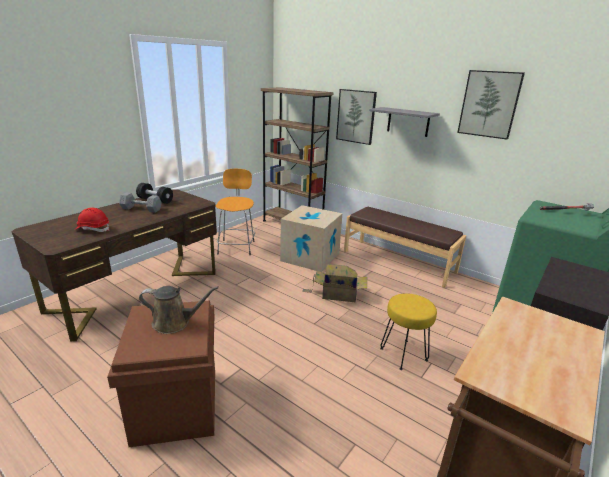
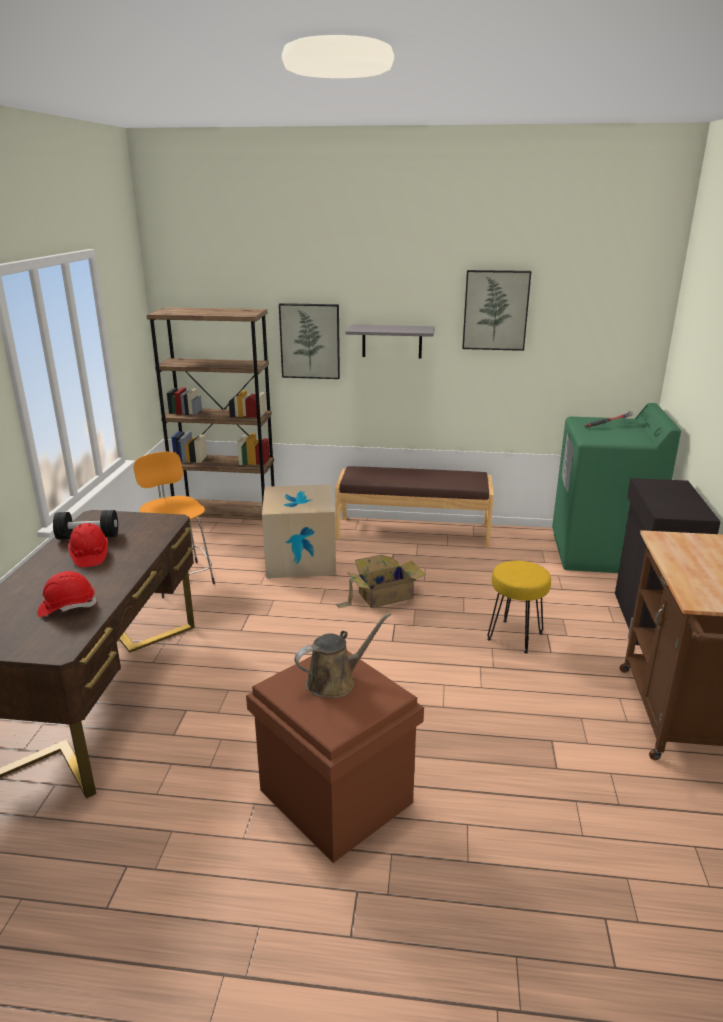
camera: 30 degrees left, 0 degrees up
(141, 209) = (89, 556): grey dumbbell -> red hard hat

